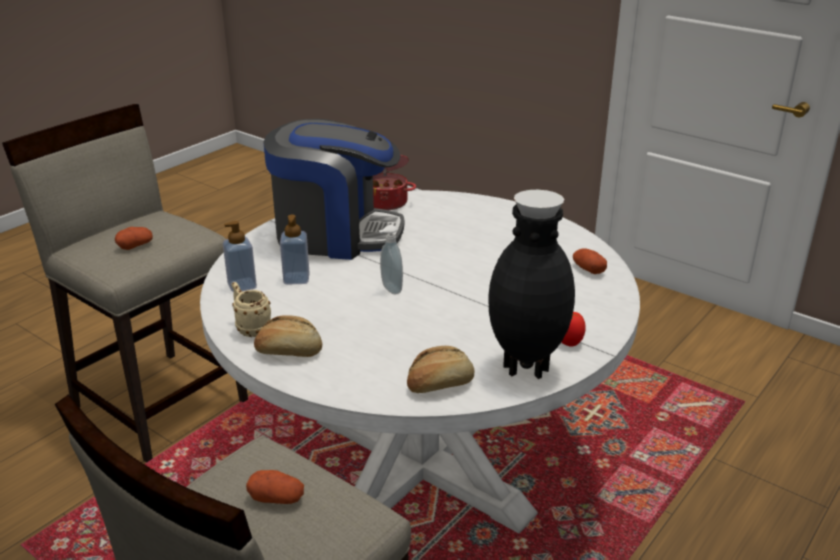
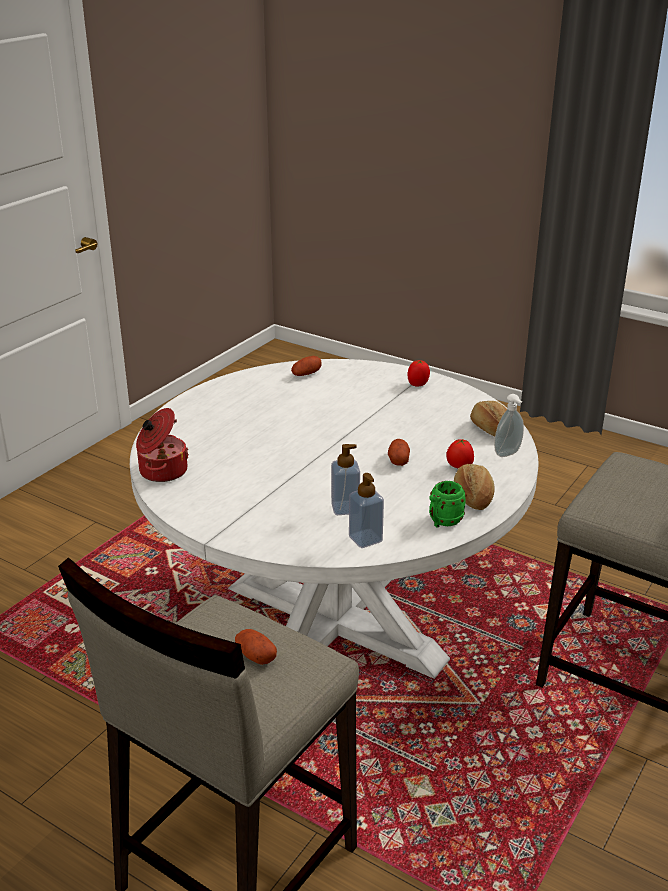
camera: 95 degrees left, 0 degrees up
(250, 328) = (442, 522): beige mug -> green mug
(277, 498) = (634, 491): potato -> potato (398, 460)
(336, 234) = (244, 495): coffee machine -> none
(353, 349) = (459, 467): none -> tomato
(390, 289) = (356, 457): soap dispenser -> soap dispenser (508, 454)
(526, 366) = (455, 399): black vase -> none

